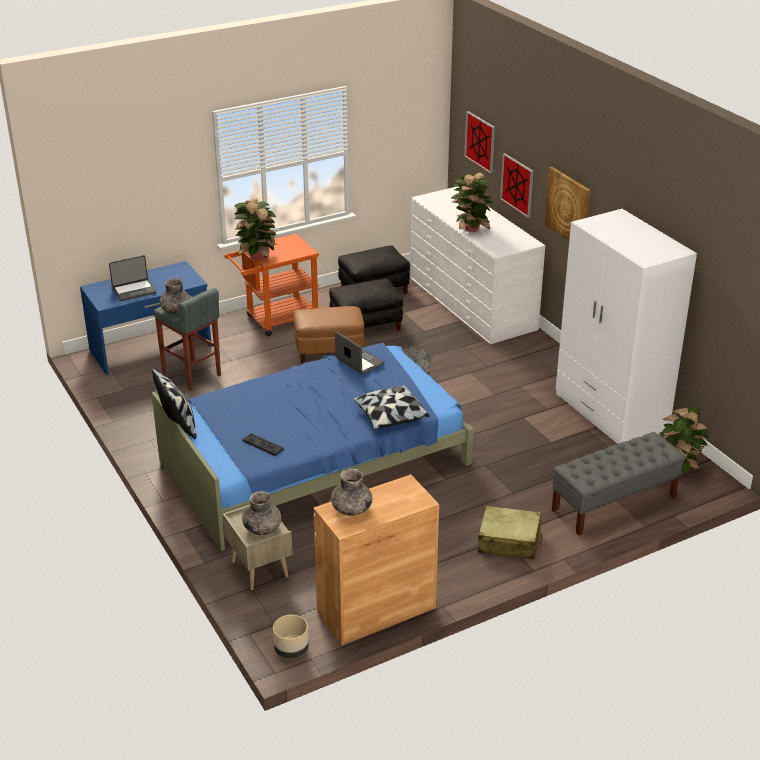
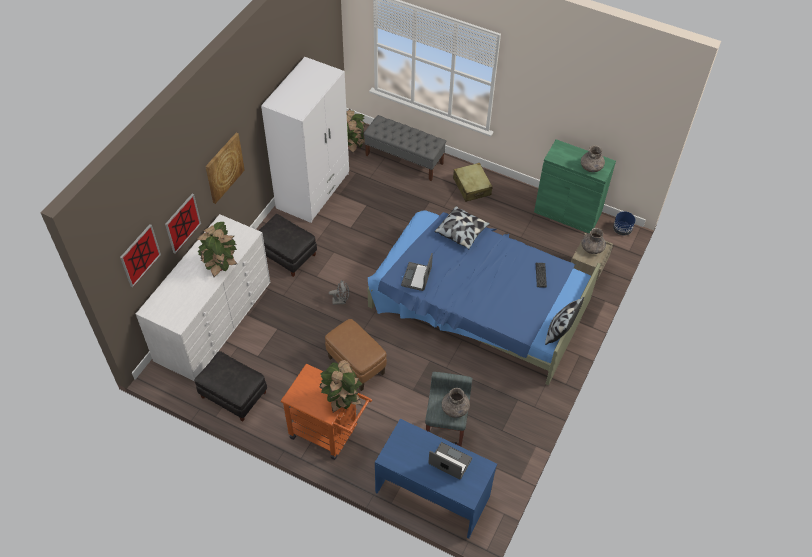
camera: 125 degrees left, 20 degrees up
(291, 649) = (621, 230): beige planter -> blue planter
(366, 325) = (293, 369): black ottoman -> black ottoman (286, 255)
(376, 610) = (567, 213): brown cabinet -> green cabinet

